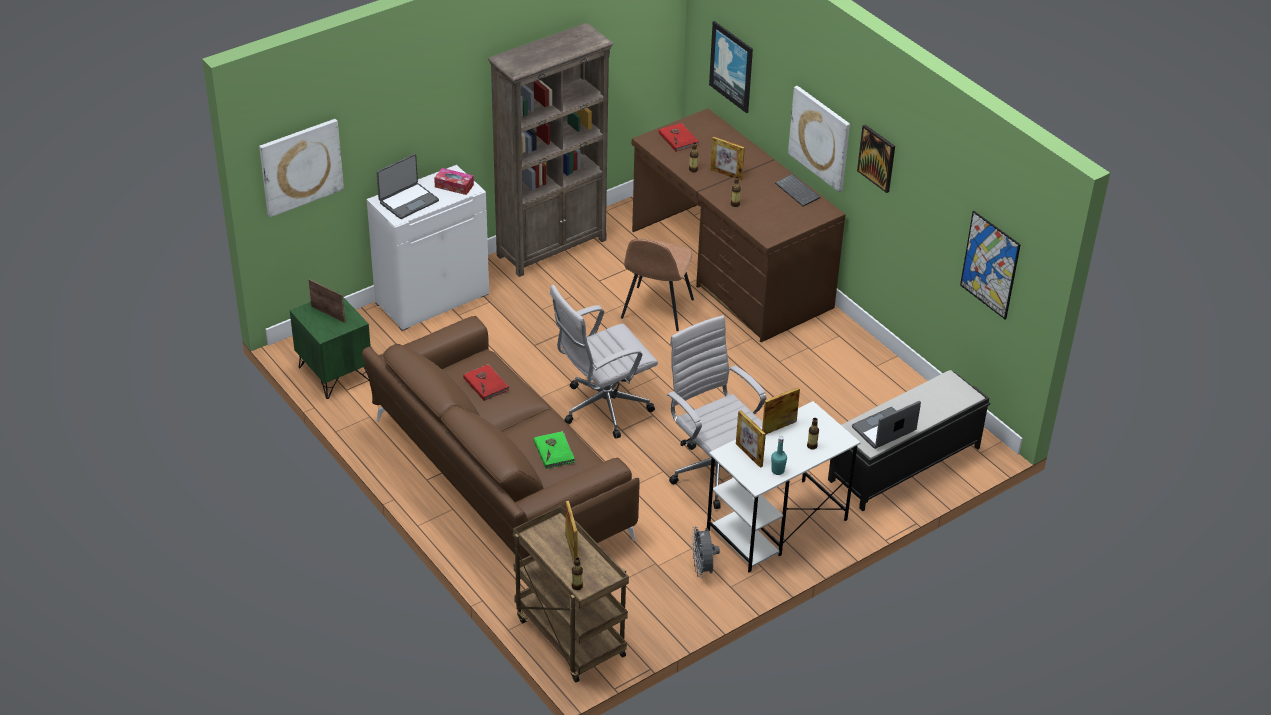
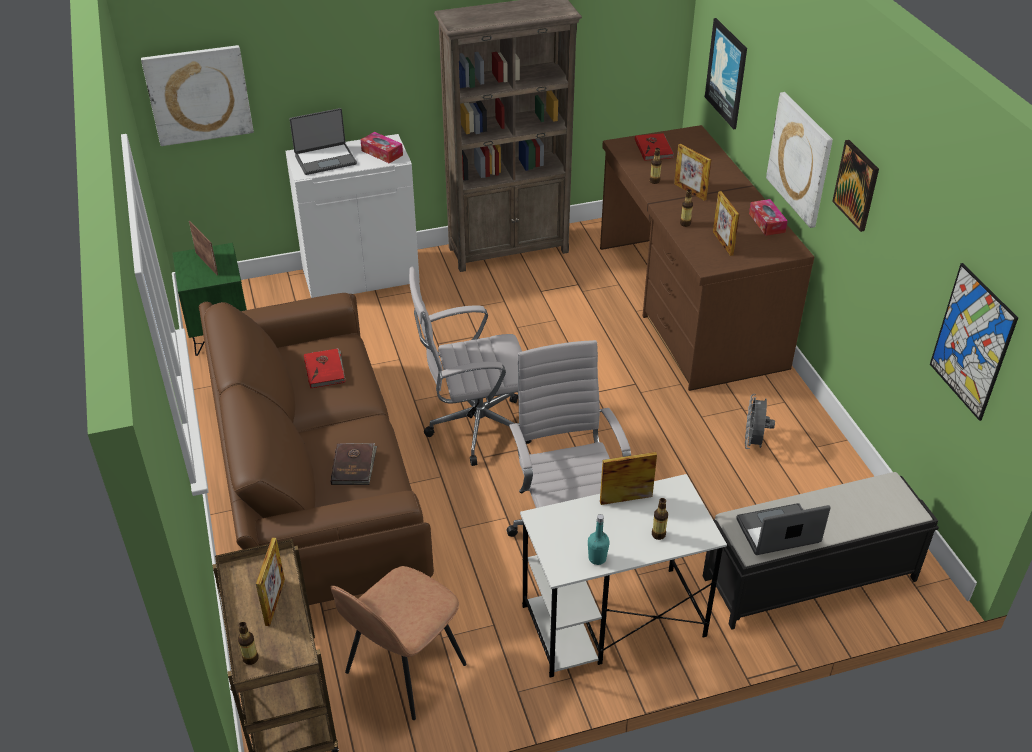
camera: 20 degrees right, 0 degrees up
(554, 451) = (354, 465): green book -> brown book
(656, 310) = (587, 332): brown chair -> brown chair (403, 670)
(703, 569) = (494, 657): grey fan -> grey fan (754, 443)
(749, 455) = (569, 527): picture frame -> picture frame (722, 243)
(798, 191) = (767, 223): keyboard -> tissue box

